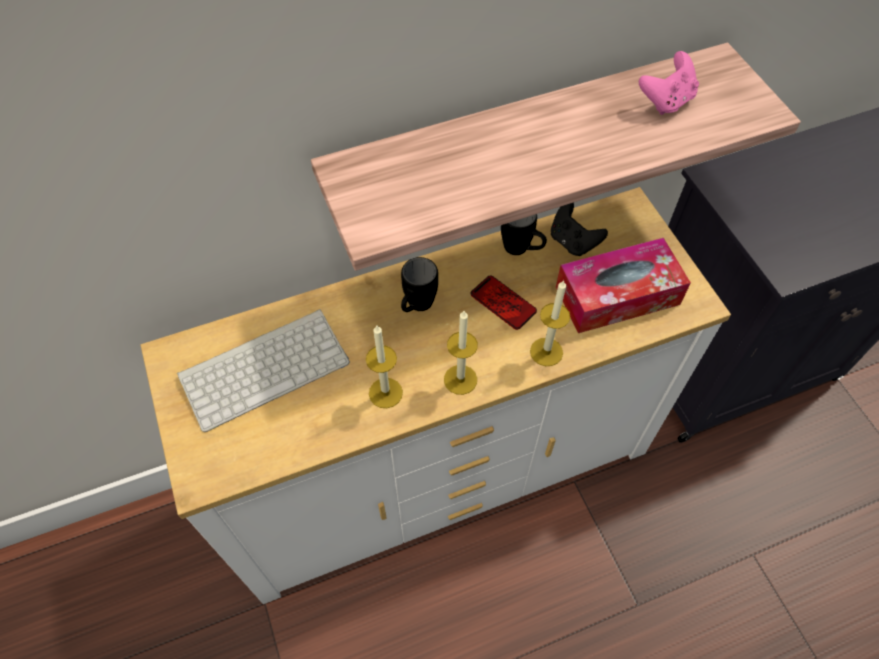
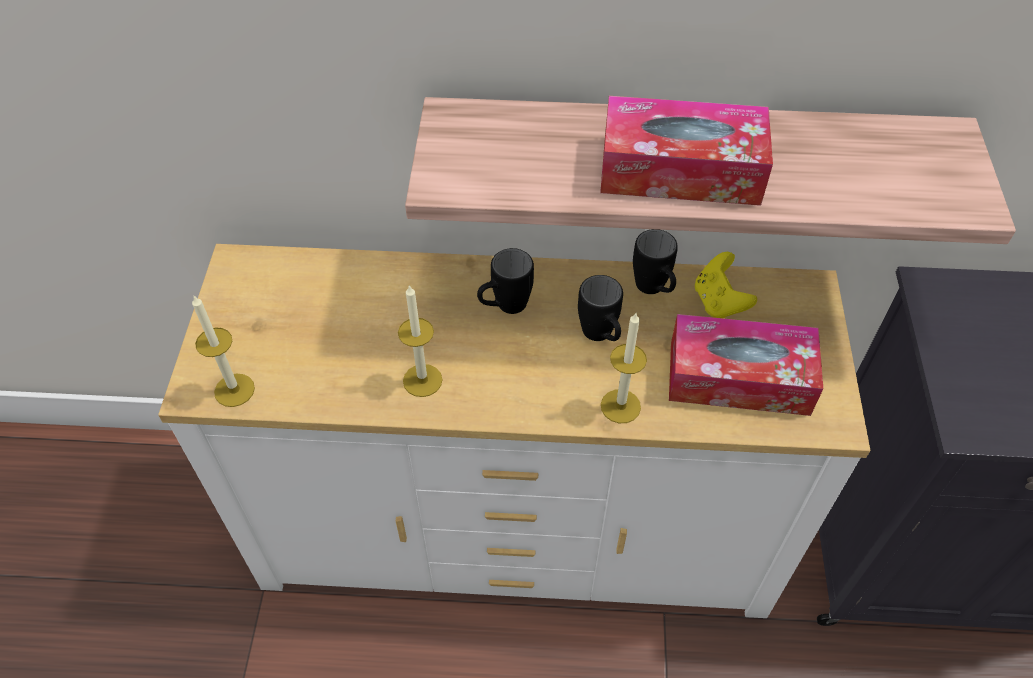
camera: 25 degrees right, 5 degrees down
(265, 366) = (319, 308): keyboard -> none
(460, 379) = (508, 398): candle -> candle (234, 390)
(503, 303) = (601, 337): phone -> black mug
(550, 154) = (680, 170): none -> tissue box
(572, 242) = (719, 302): black game controller -> yellow game controller
(666, 101) = (854, 157): pink game controller -> none

